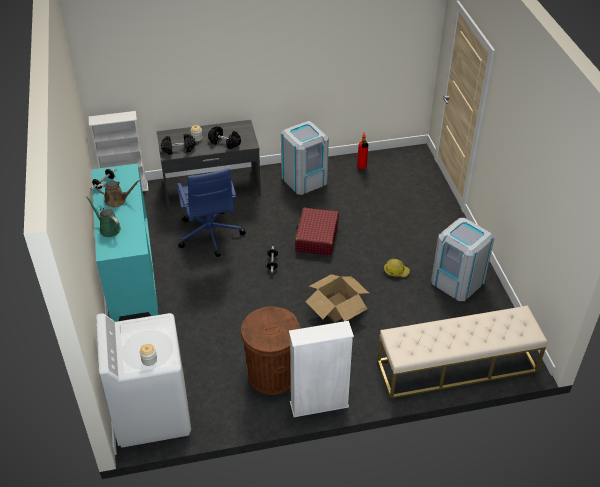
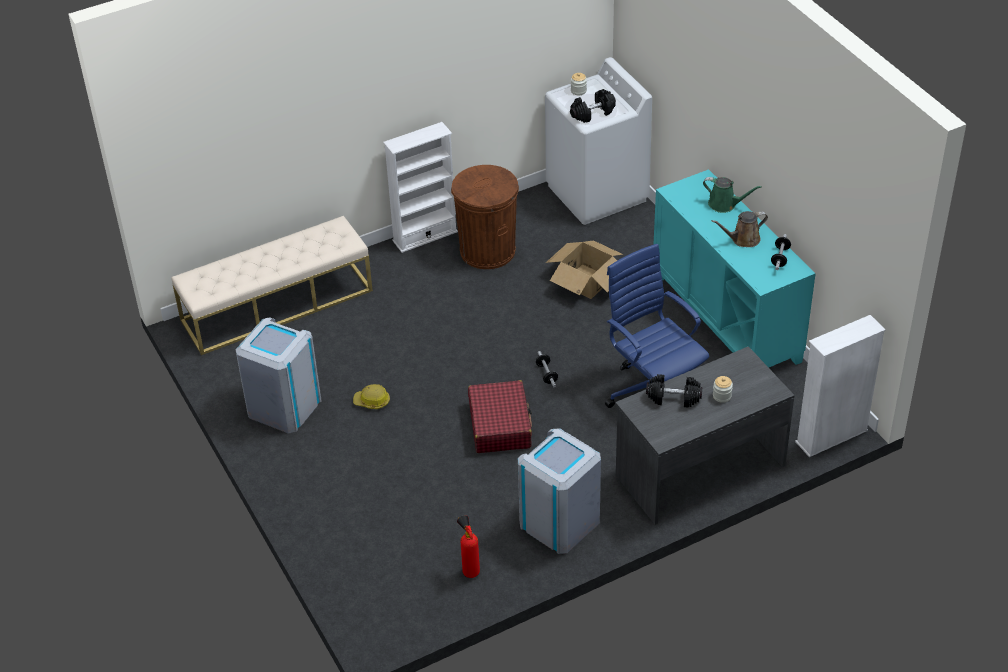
camera: 165 degrees right, 0 degrees up
(178, 149) = (735, 370): black dumbbell -> black dumbbell (592, 113)
(337, 307) = (438, 338): cardboard box -> cardboard box (586, 281)

